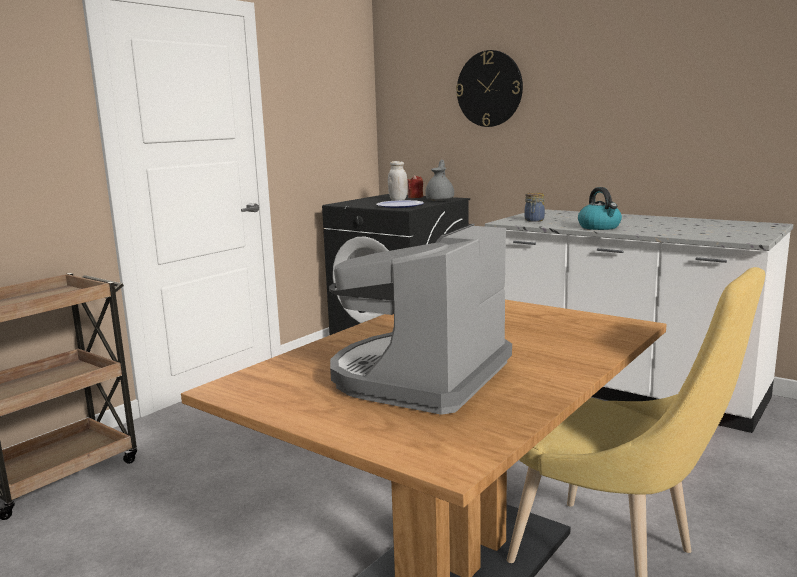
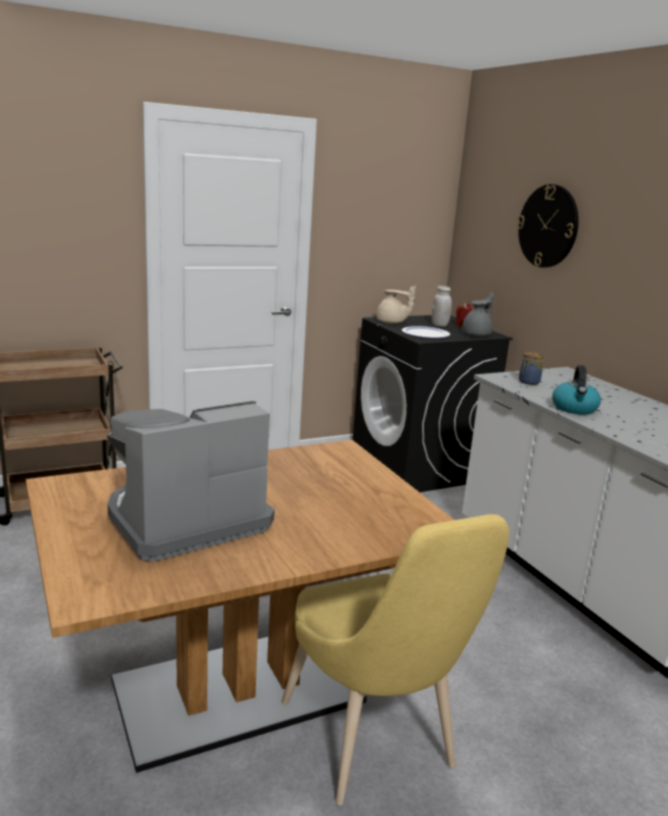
camera: 25 degrees right, 5 degrees up
(355, 204) = (392, 322): none -> beige teapot

